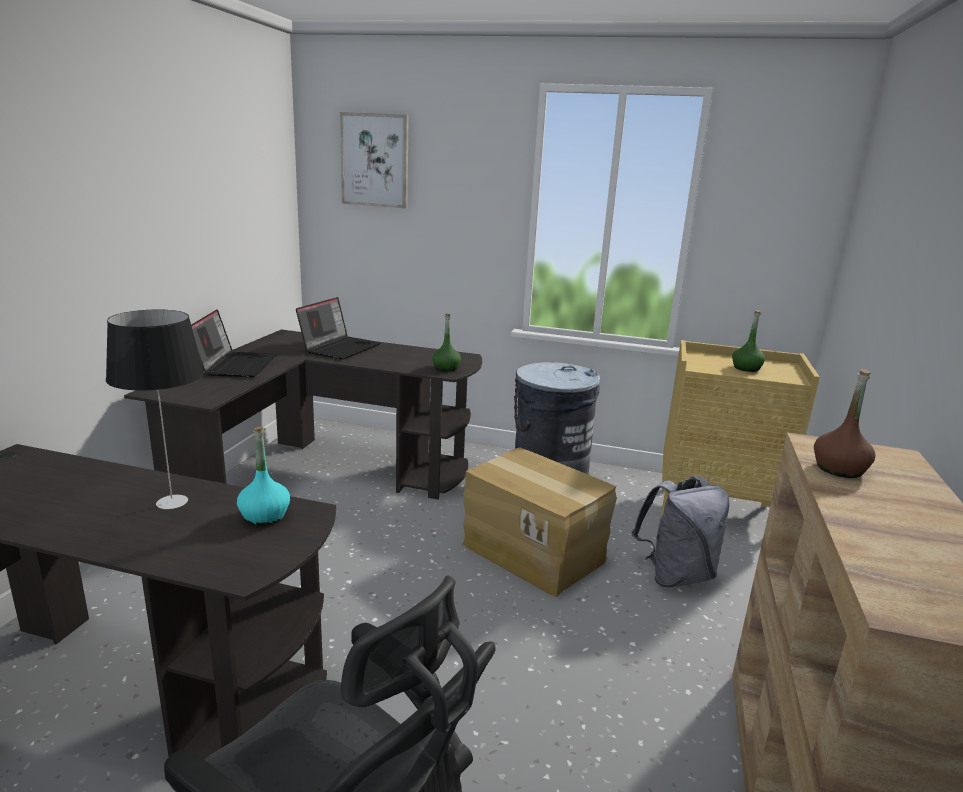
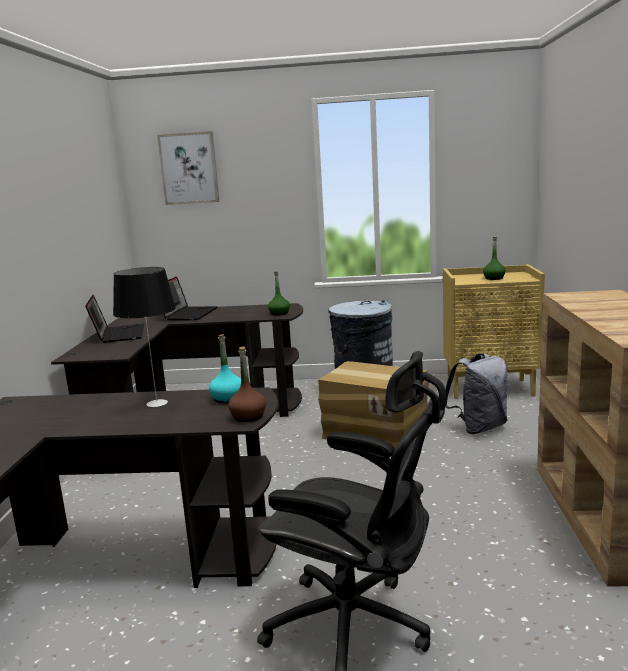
camera: 10 degrees left, 5 degrees down
(839, 469) = (581, 302): brown bottle -> brown bottle (248, 416)

